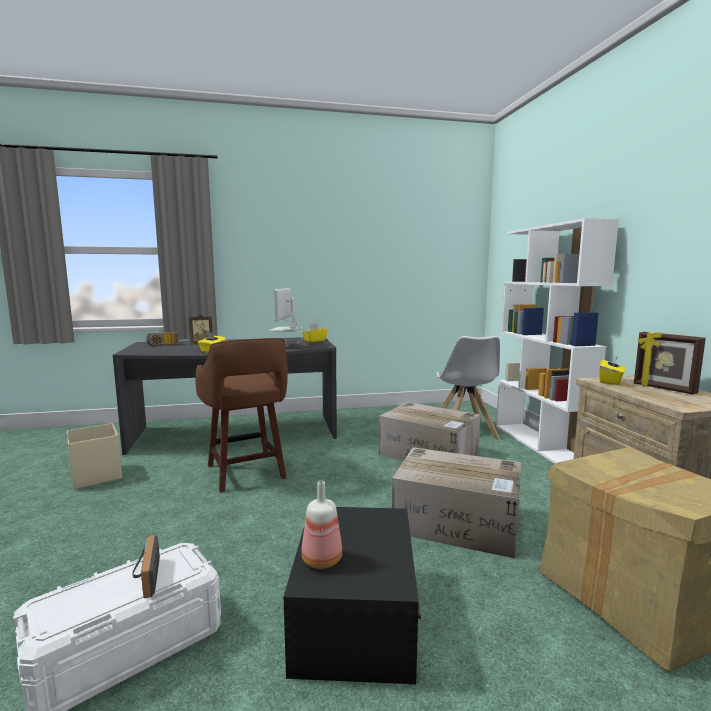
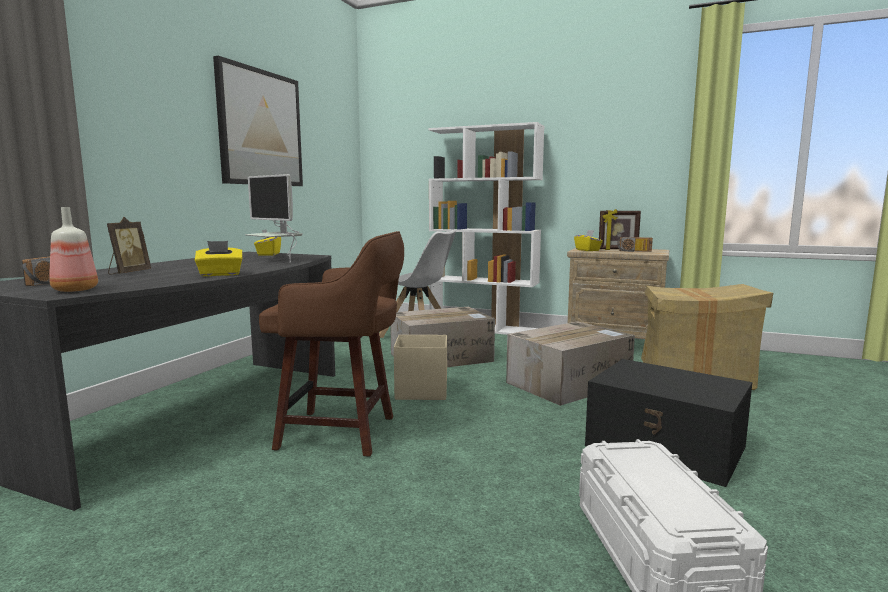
camera: 55 degrees left, 0 degrees up
(97, 475) = (124, 545): beige storage box -> beige storage box (420, 391)
(144, 577) = (650, 469): radio -> radio (634, 251)
(322, 561) = (688, 393): bottle -> bottle (76, 290)
(360, 247) = (260, 128): none -> picture

